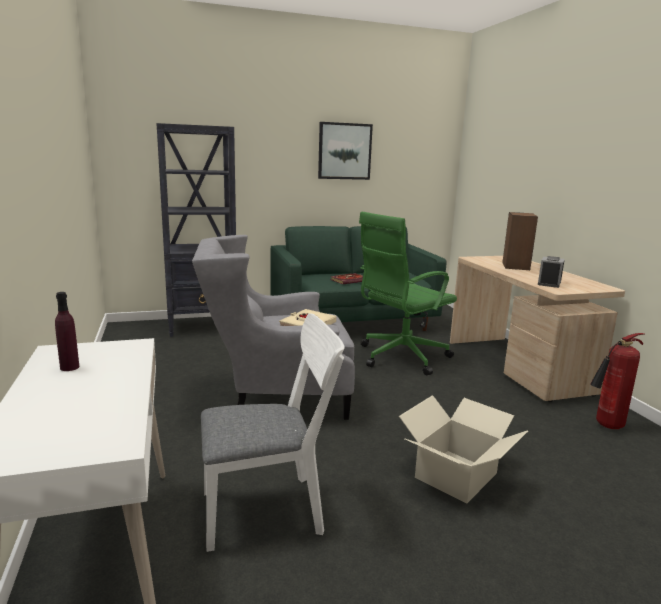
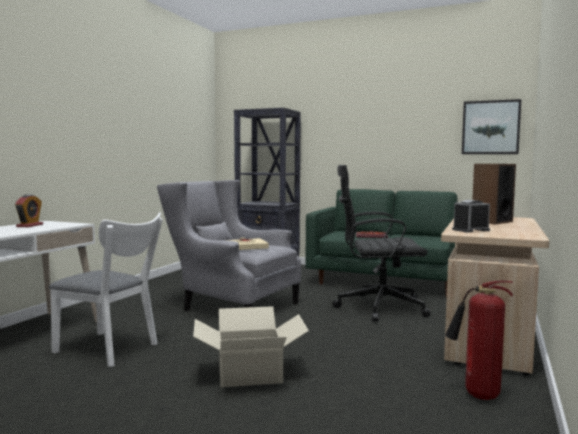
camera: 40 degrees right, 10 degrees down
(69, 367) = (29, 225): purple bottle -> alarm clock
(344, 151) = (400, 123): picture -> picture (490, 127)
(400, 357) = (378, 307): green office chair -> black office chair

